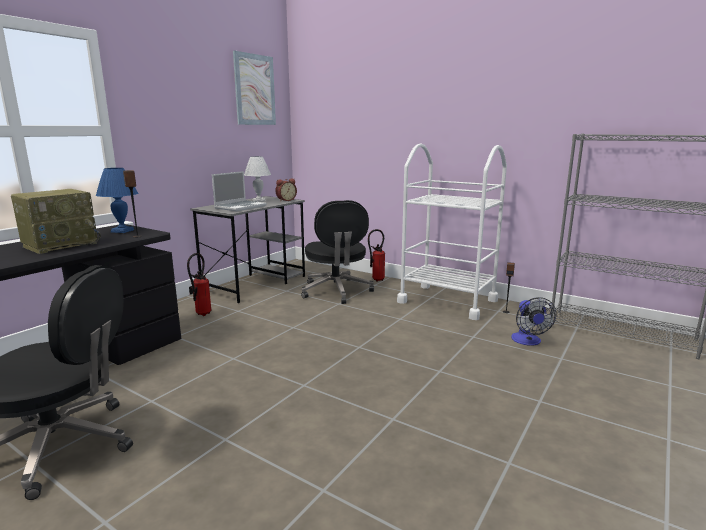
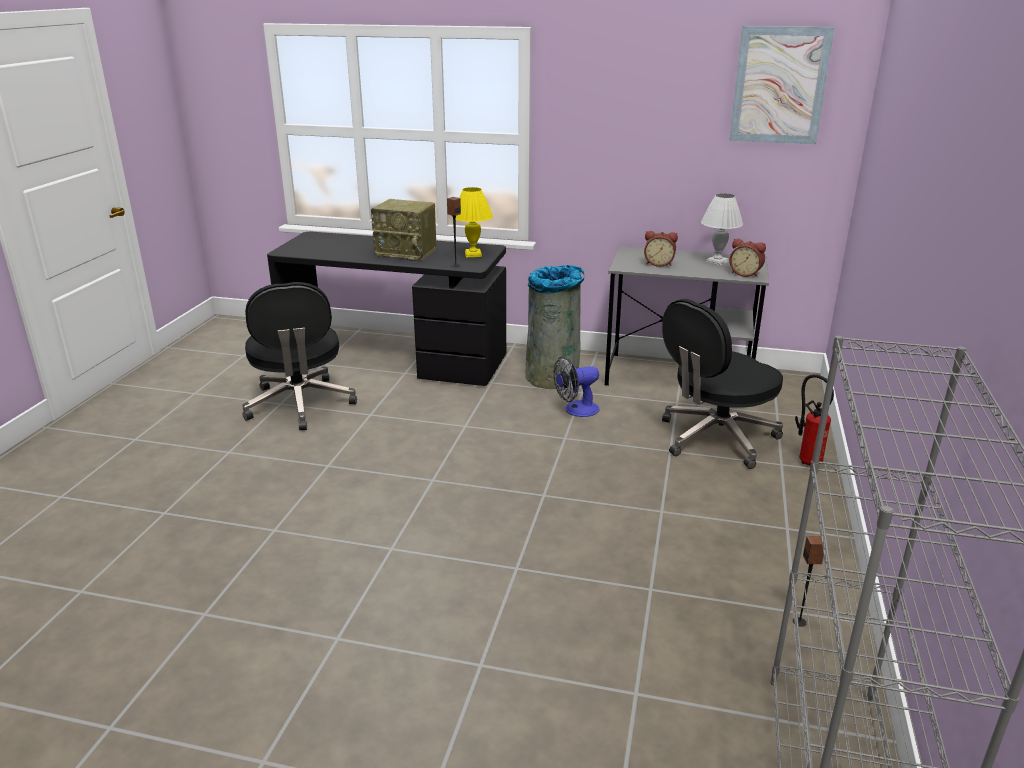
camera: 70 degrees right, 10 degrees up
(122, 231) = (473, 254): blue table lamp -> yellow table lamp
(201, 314) = (553, 376): fire extinguisher -> grey trash can
(240, 207) = (659, 263): laptop -> alarm clock
(447, 301) = (783, 547): white cart -> none
(528, 341) = (678, 652): fan -> fan (576, 410)

